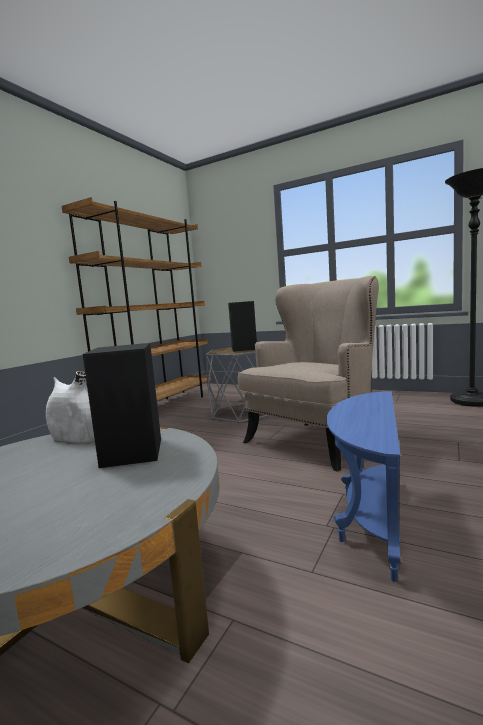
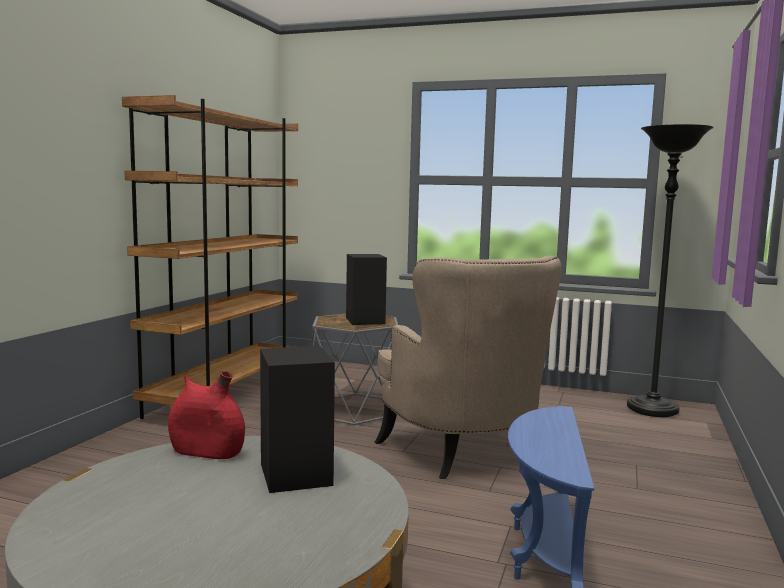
camera: 10 degrees left, 0 degrees up
(76, 438) = (206, 452): white vase -> red vase
(316, 439) = (465, 455): beige armchair -> beige armchair turned 120 degrees clockwise

